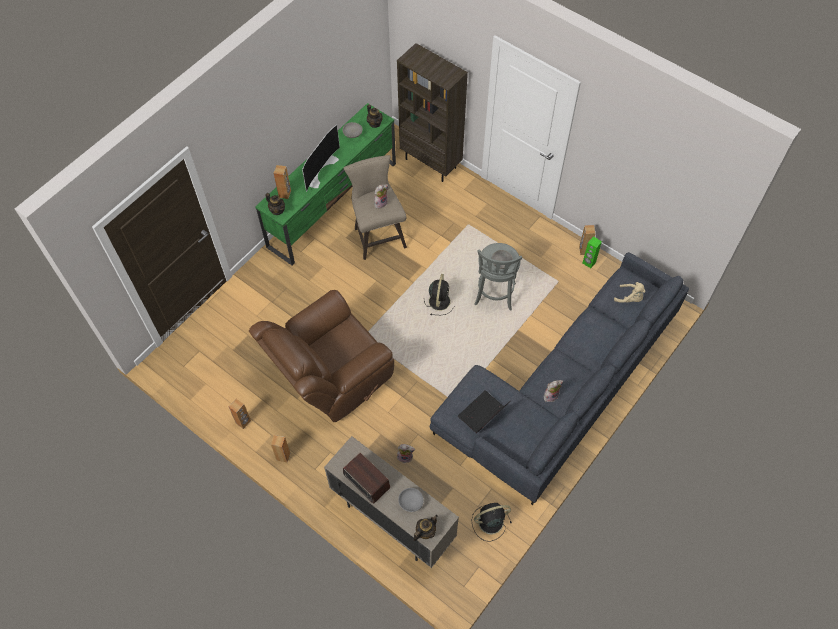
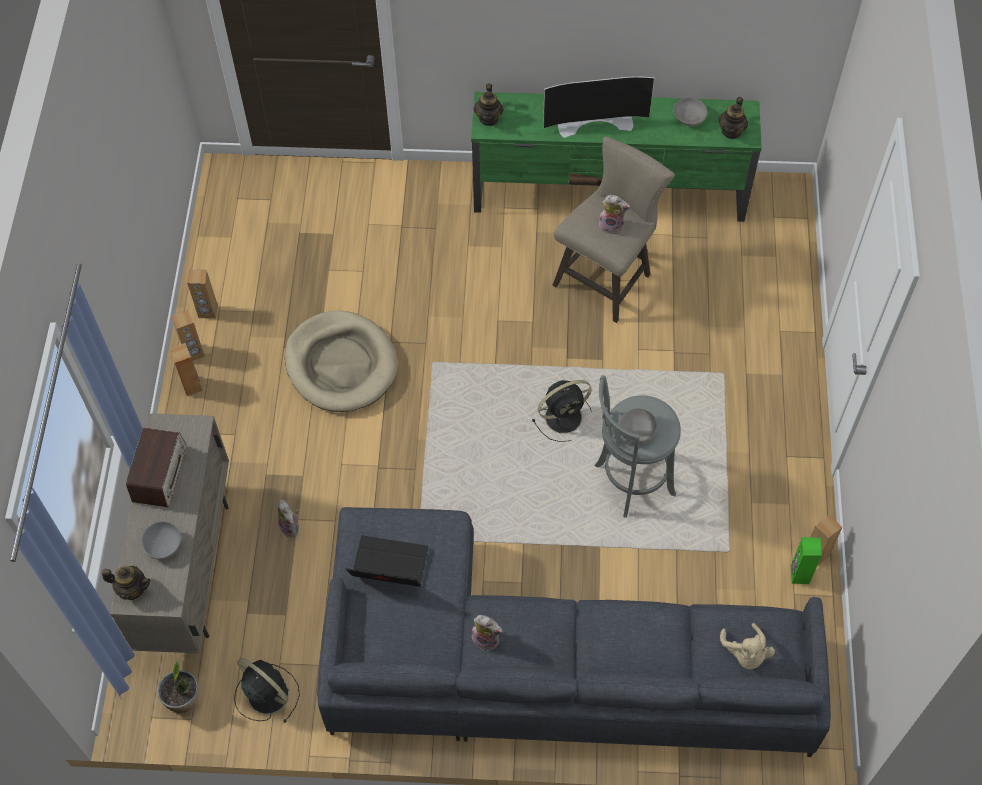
camera: 55 degrees right, 0 degrees up
(285, 194) = (521, 109): brown speaker -> brown speaker (194, 353)
(330, 378) = (341, 364): brown armchair -> beige dog bed
(431, 163) = (787, 263): brown bookcase -> none
(465, 564) = (183, 699): none -> potted plant

